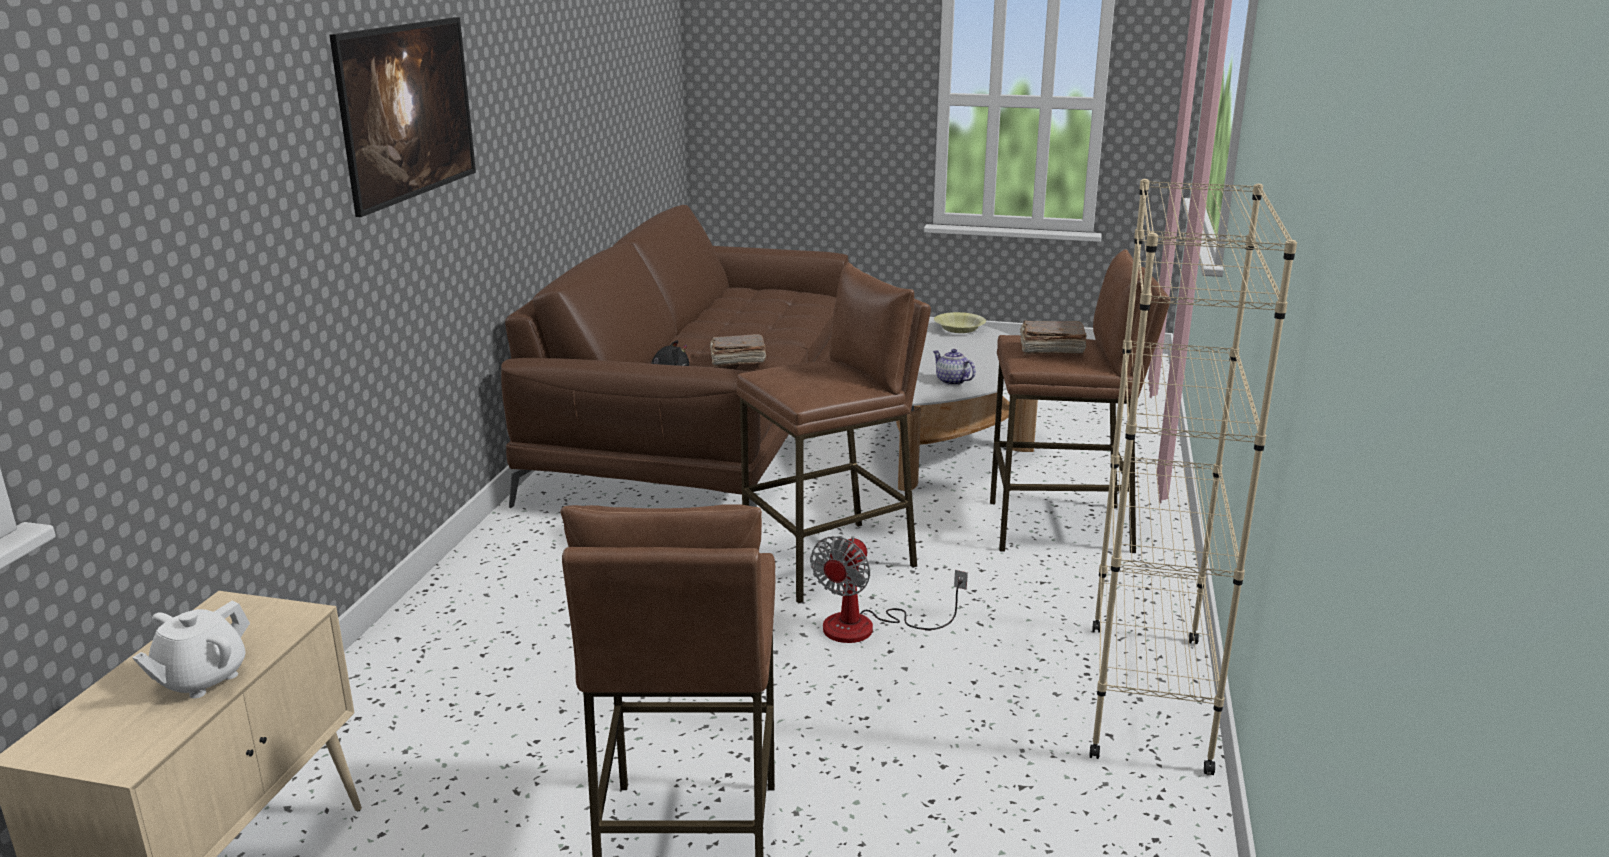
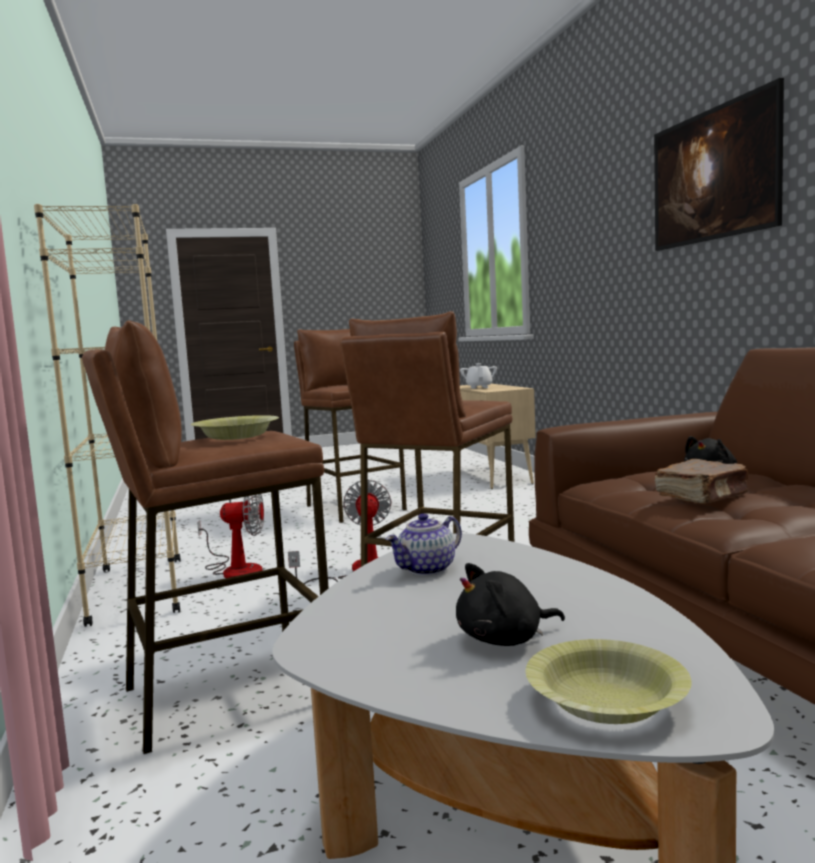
camera: 150 degrees right, 15 degrees down
(951, 381) = (427, 570): teapot -> teapot turned 120 degrees clockwise
(962, 348) = (505, 639): none -> black plush toy
(1011, 693) = (236, 570): none -> fan
(1050, 350) = (237, 437): brown book -> yellow bowl

